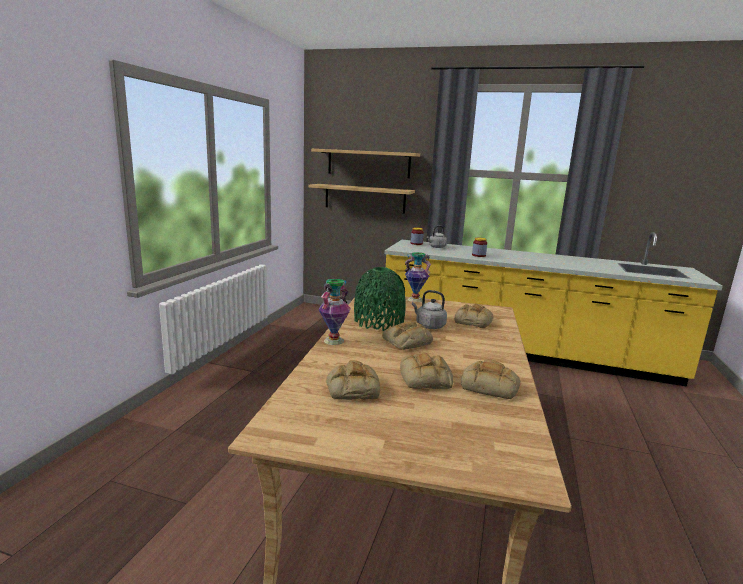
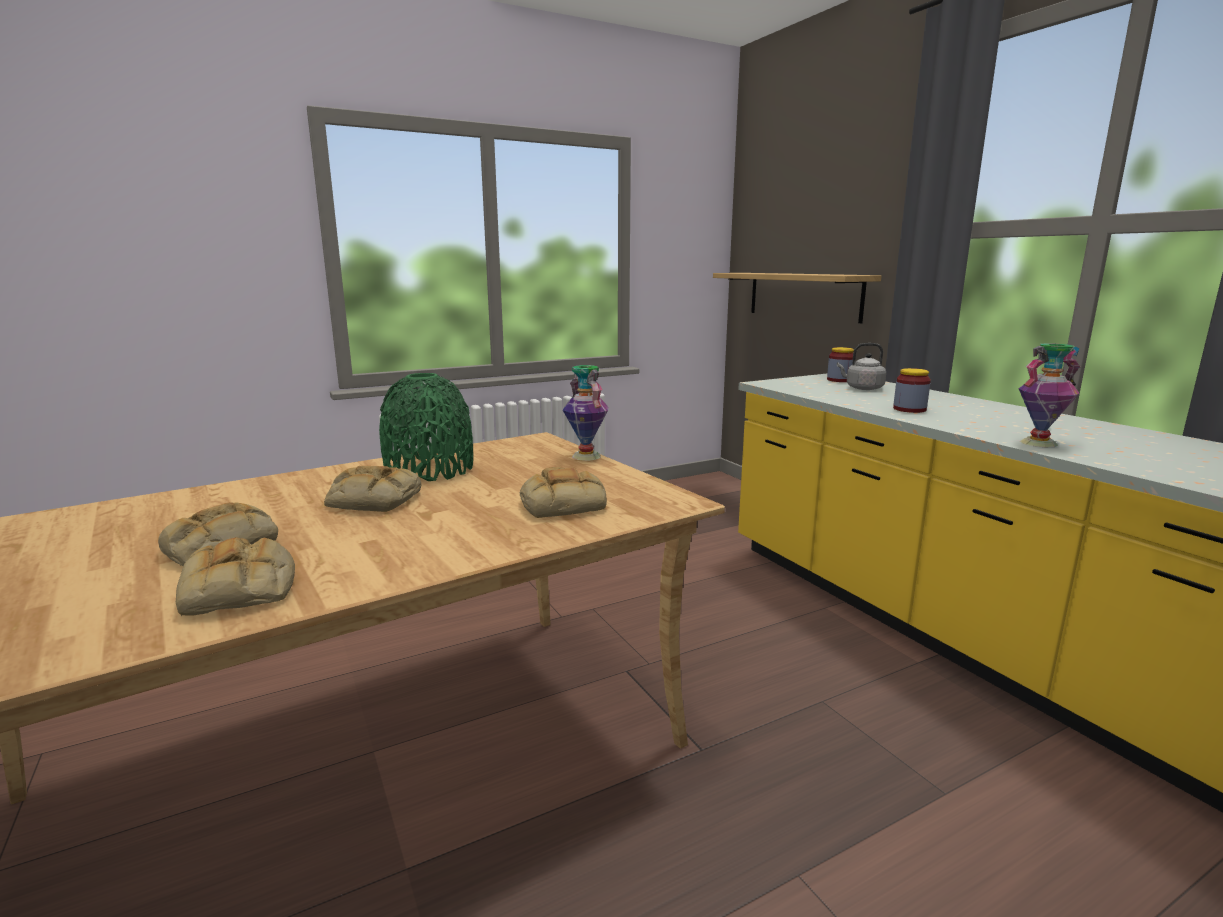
camera: 45 degrees right, 0 degrees up
(333, 340) = (308, 474): vase -> vase (1038, 443)
(352, 387) = (137, 525): bread -> none
(368, 163) = (812, 230): shelf -> none
(428, 326) = (473, 491): grey kettle -> none

